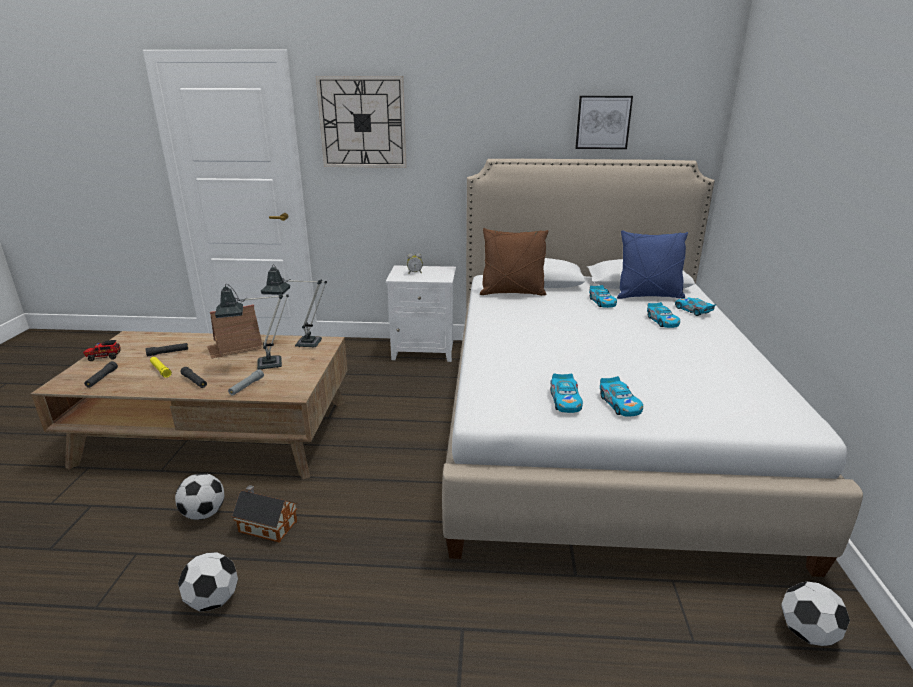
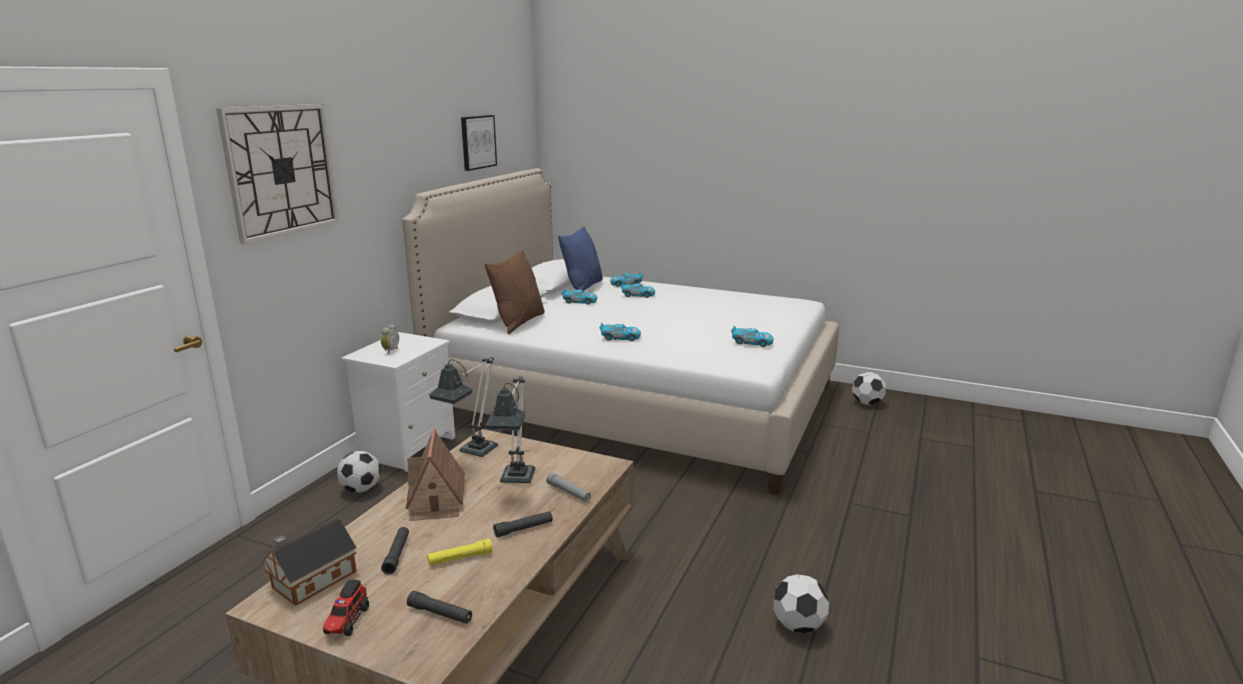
camera: 70 degrees left, 5 degrees down
(204, 514) = (657, 634): football -> football (361, 489)
(266, 525) = (698, 588): toy house -> toy house (311, 580)
(620, 404) = (762, 331): toy car -> toy car (620, 337)

